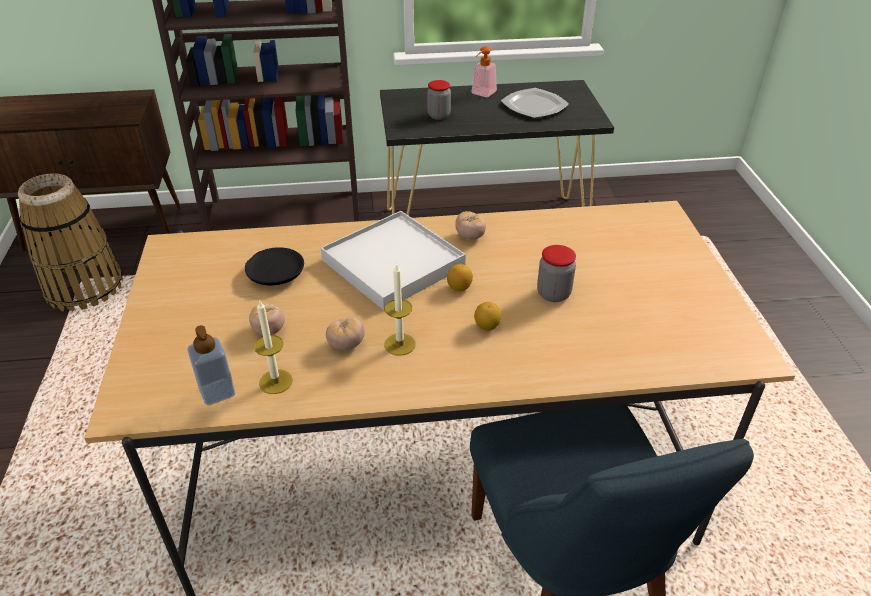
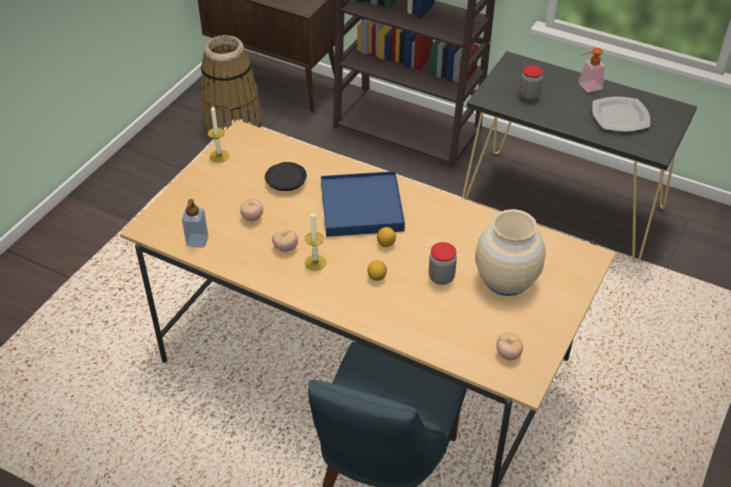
camera: 35 degrees right, 5 degrees up
(275, 381) = (230, 250): candle -> candle (219, 156)
(393, 264) = (361, 207): white tray -> blue tray
(470, 236) = (430, 211): tomato -> tomato (508, 354)
(617, 267) = (506, 280): none -> beige vase

